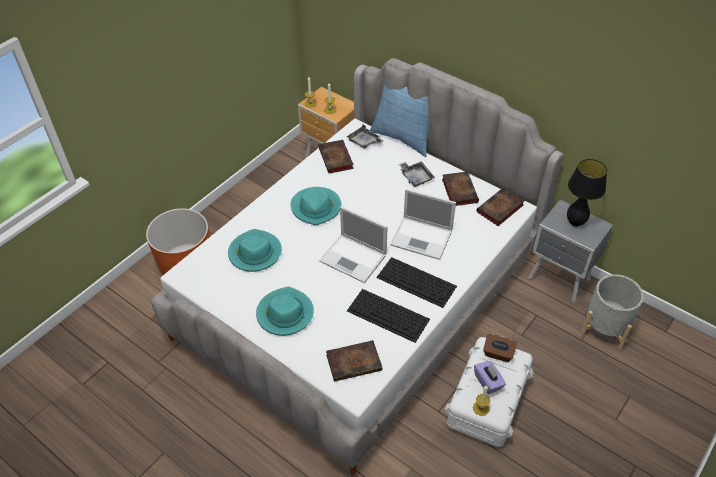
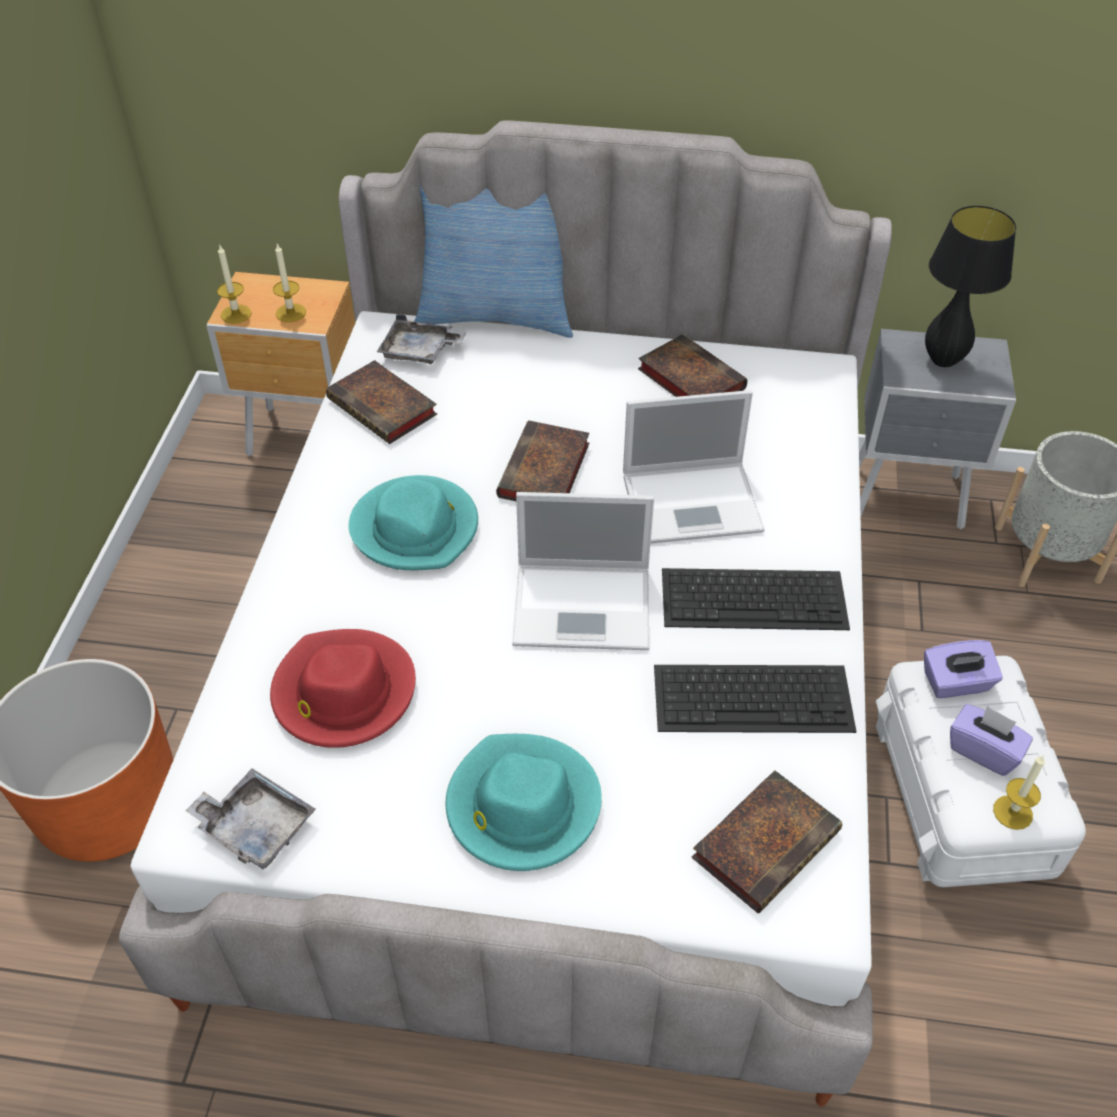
camera: 30 degrees left, 0 degrees up
(254, 253) = (343, 692): turquoise hat -> red hat
(416, 177) = (583, 384): grey tray -> grey tray (255, 827)
(498, 354) = (956, 683): brown tissue box -> purple tissue box
(499, 209) = (795, 386): book -> book (544, 473)

